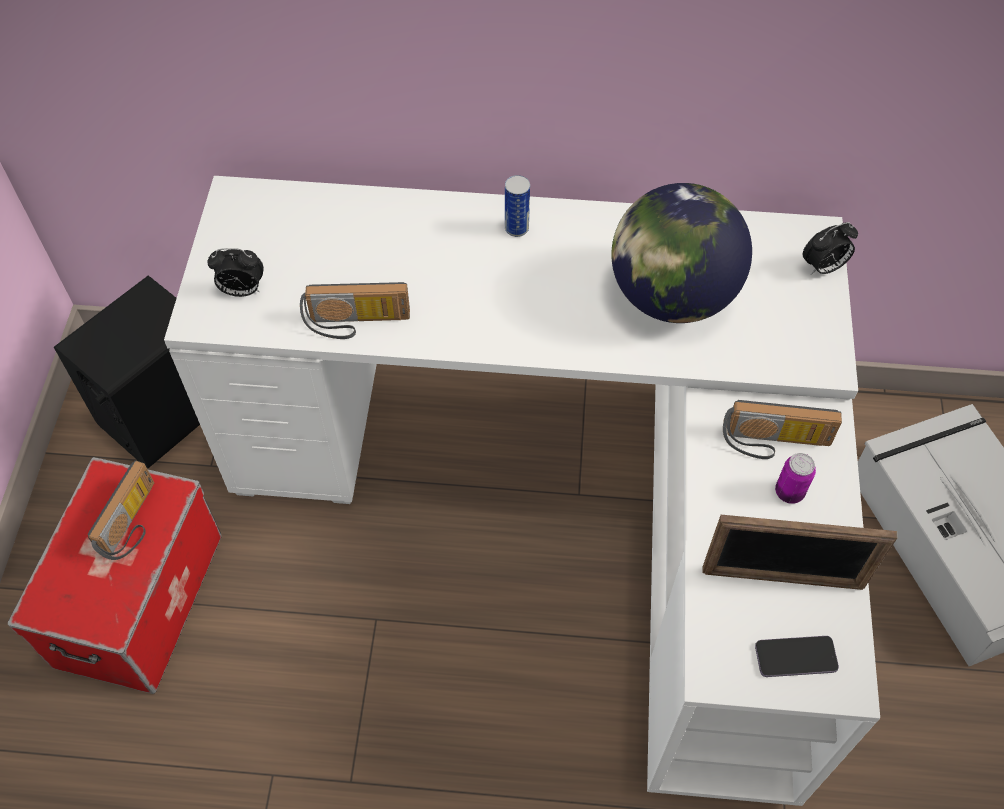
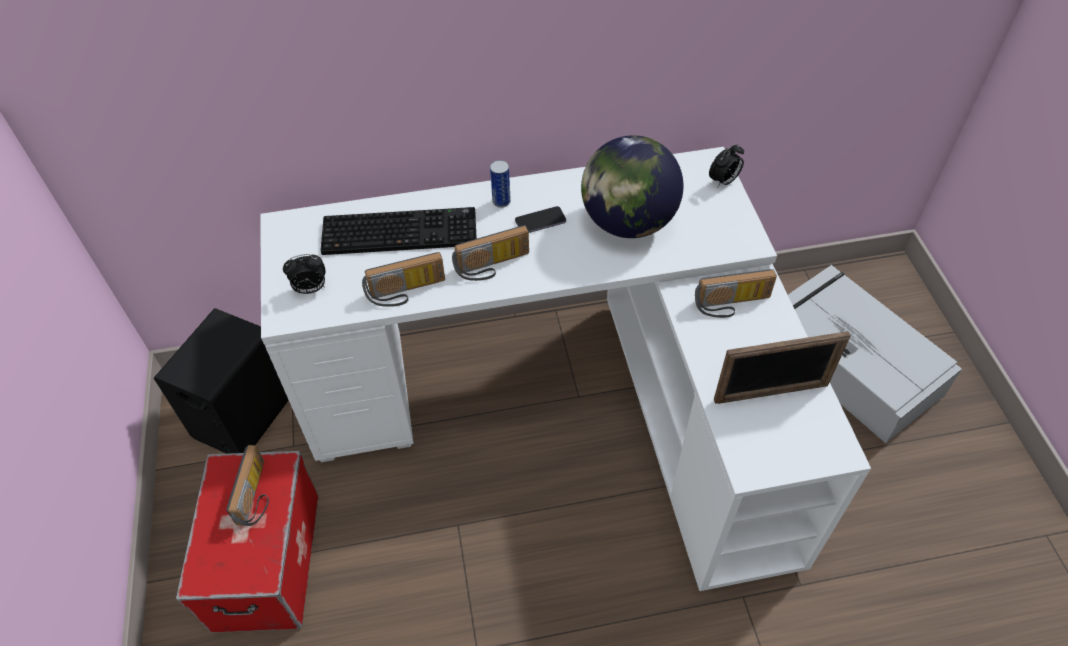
camera: 15 degrees left, 5 degrees down
(377, 239) = (401, 231): none -> keyboard
(475, 315) = (493, 266): none -> radio
(789, 492) = (754, 334): can -> none
(795, 657) = (799, 443): phone -> phone (540, 221)

